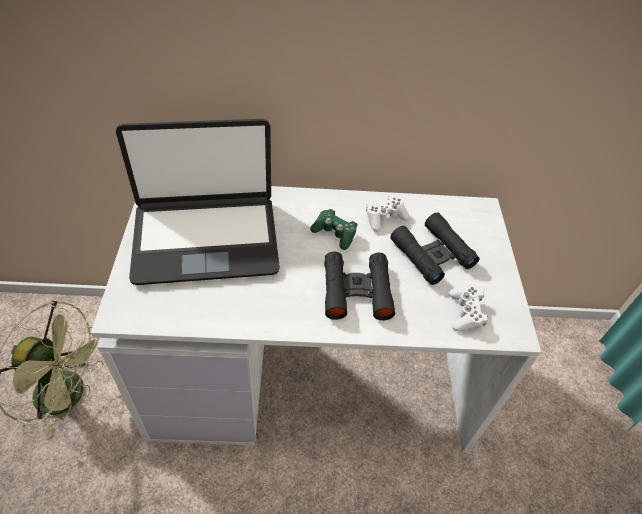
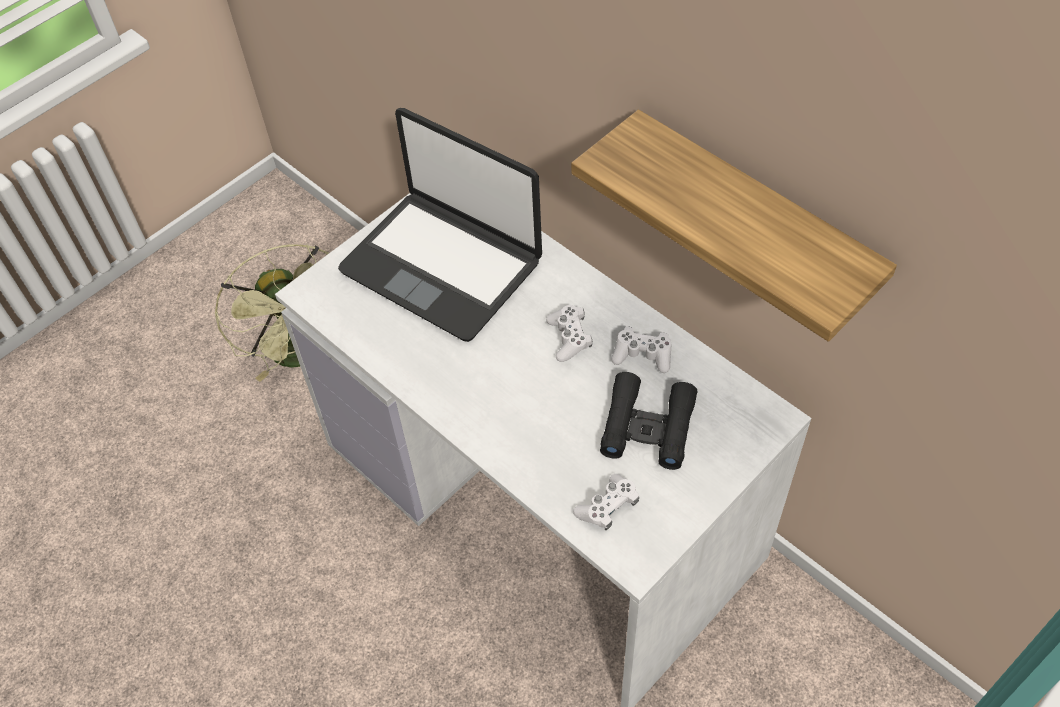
camera: 50 degrees right, 5 degrees up
(334, 233) = (569, 338): green game controller -> white game controller
(356, 291) = (525, 409): black binoculars -> none
(453, 70) = (752, 222): none -> shelf

